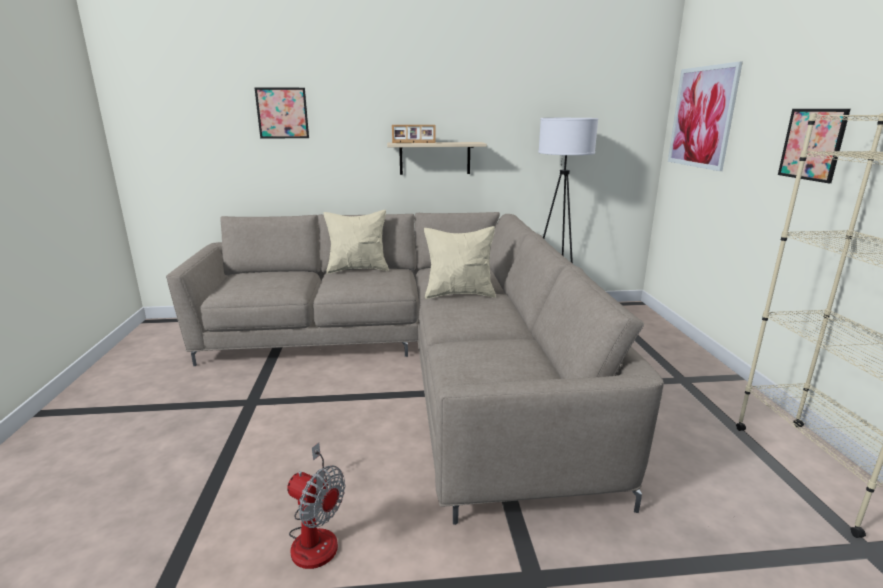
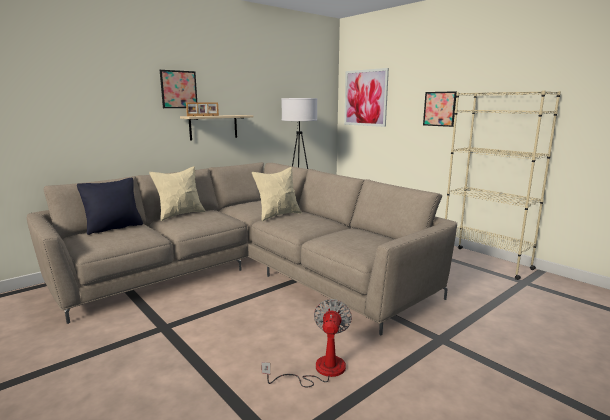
camera: 35 degrees left, 5 degrees down
(275, 273) = (114, 228): none -> black pillow
(282, 113) = (93, 93): picture -> picture (179, 89)
(316, 535) = (320, 370): fan -> fan turned 75 degrees counterclockwise

